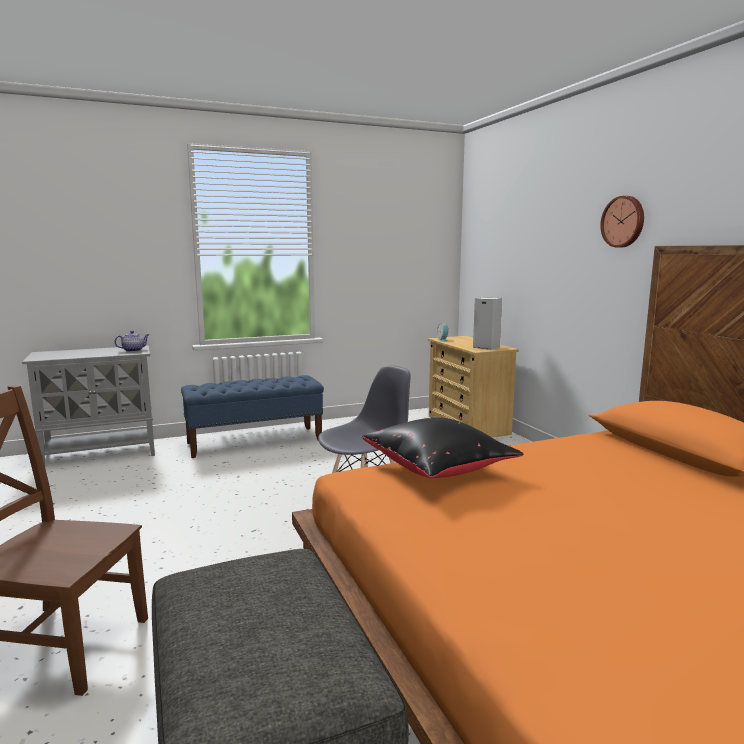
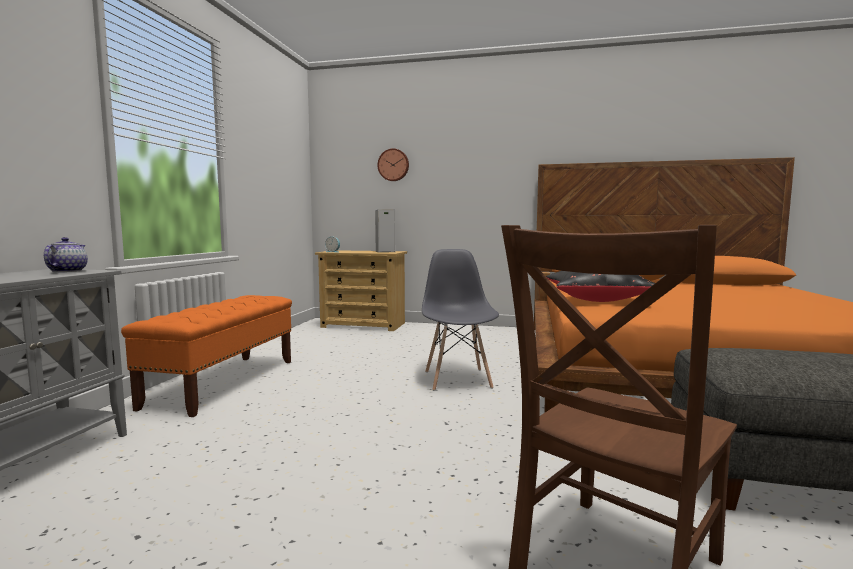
camera: 55 degrees left, 5 degrees down
(255, 442) = (224, 382): blue bench -> orange bench
(623, 221) = (503, 150): wall clock -> wall clock (393, 165)

